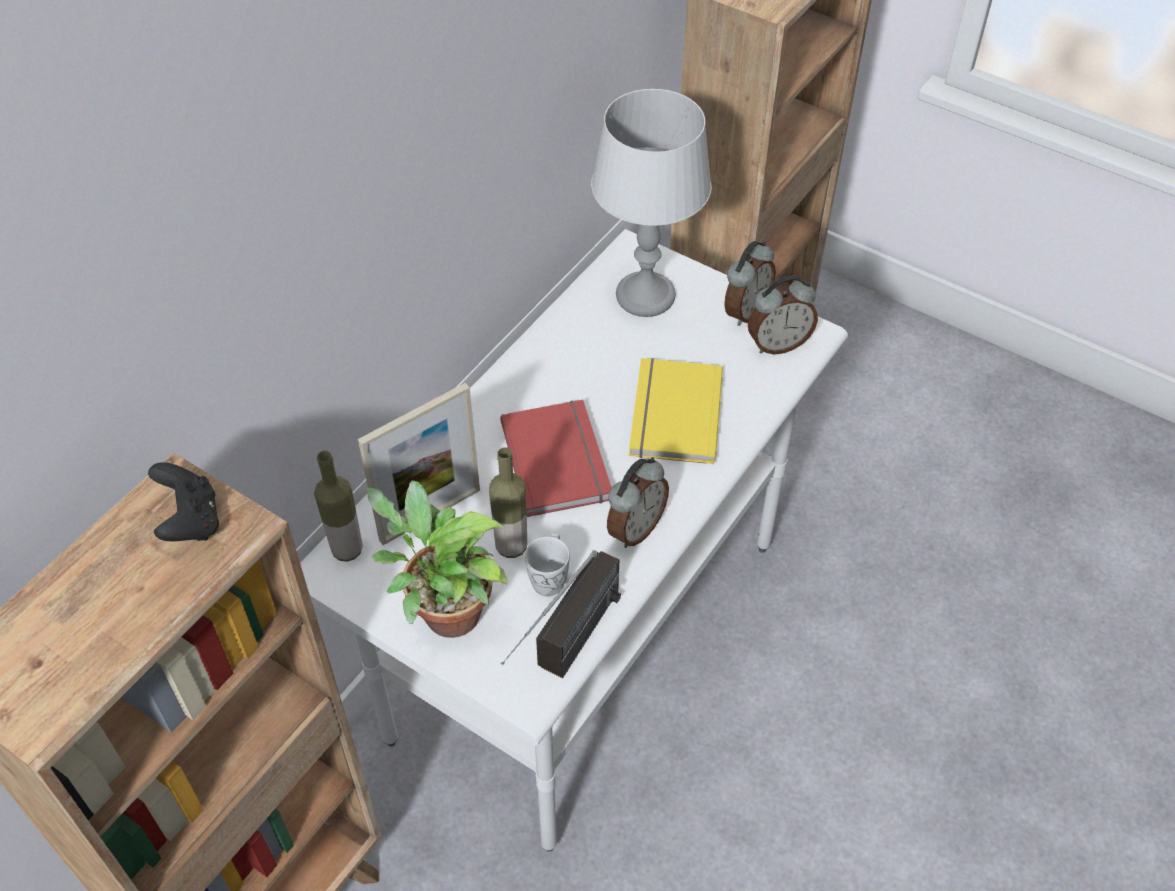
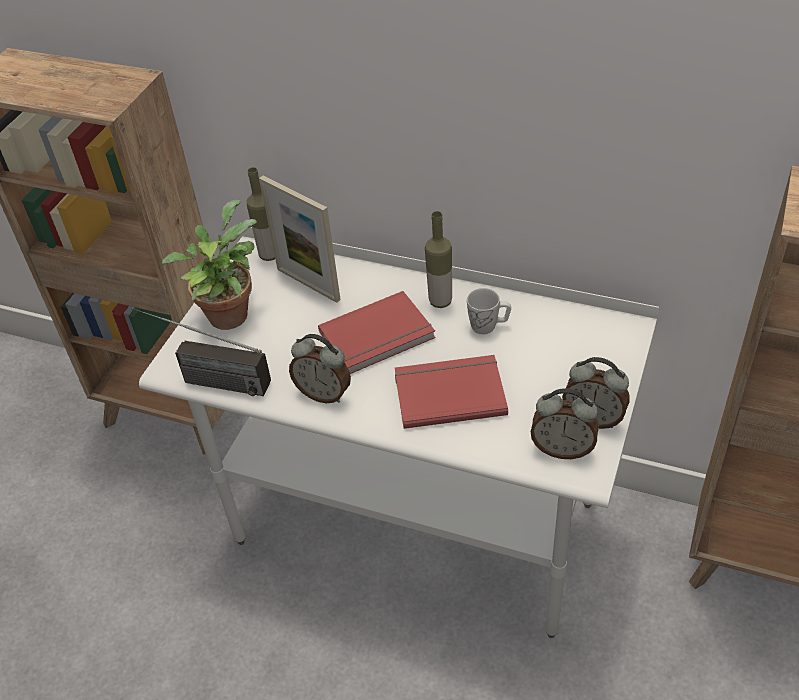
camera: 80 degrees right, 5 degrees down
(191, 521) = (110, 90): black game controller -> none
(511, 547) = (291, 330): bottle -> bottle (440, 301)
(550, 577) = (269, 356): white mug -> white mug (488, 326)
(645, 295) = (579, 348): grey table lamp -> none
(672, 414) = (449, 392): yellow book -> red book
(777, 344) = (562, 448): alarm clock -> alarm clock turned 45 degrees counterclockwise

